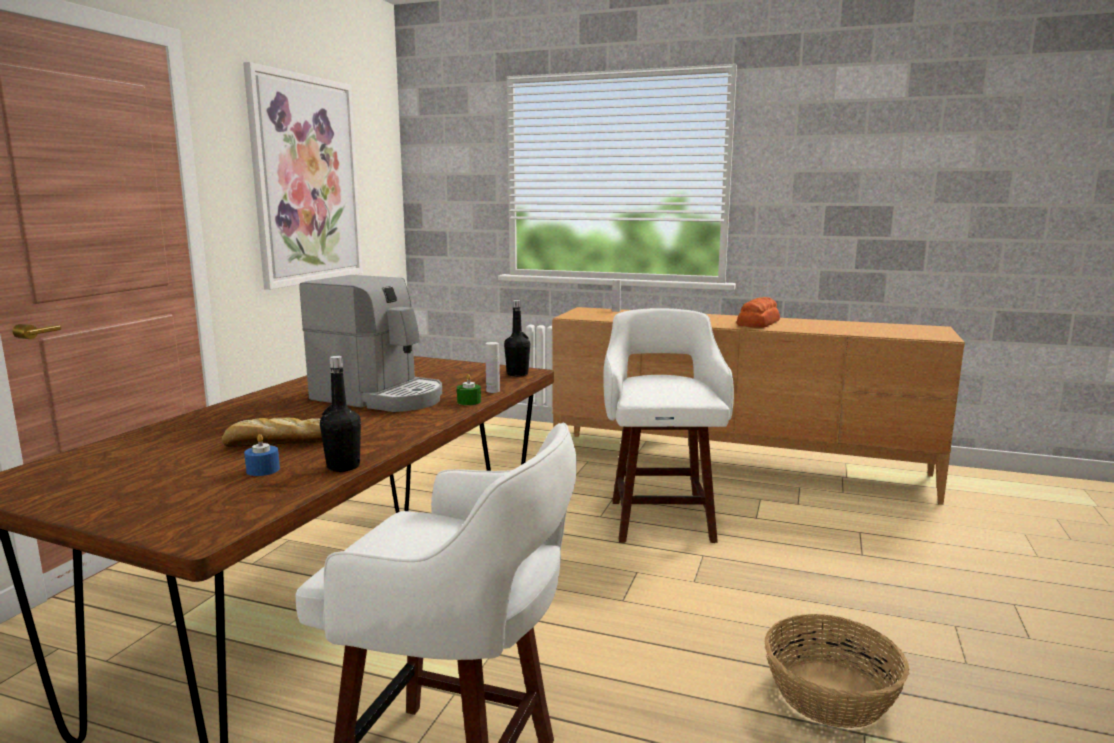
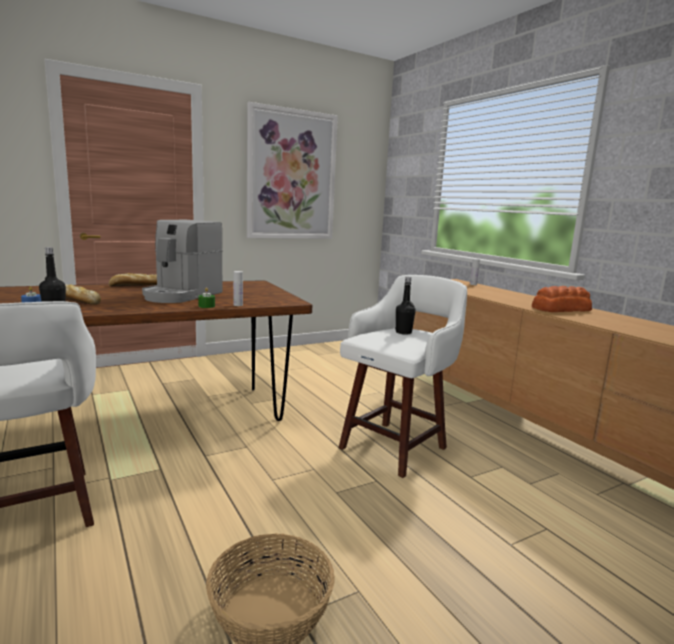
camera: 40 degrees right, 0 degrees up
(254, 401) = (136, 285): none -> bread
(380, 397) = (182, 295): coffee machine -> coffee machine turned 45 degrees clockwise
(517, 374) = (283, 301): black bottle -> black bottle (403, 332)

